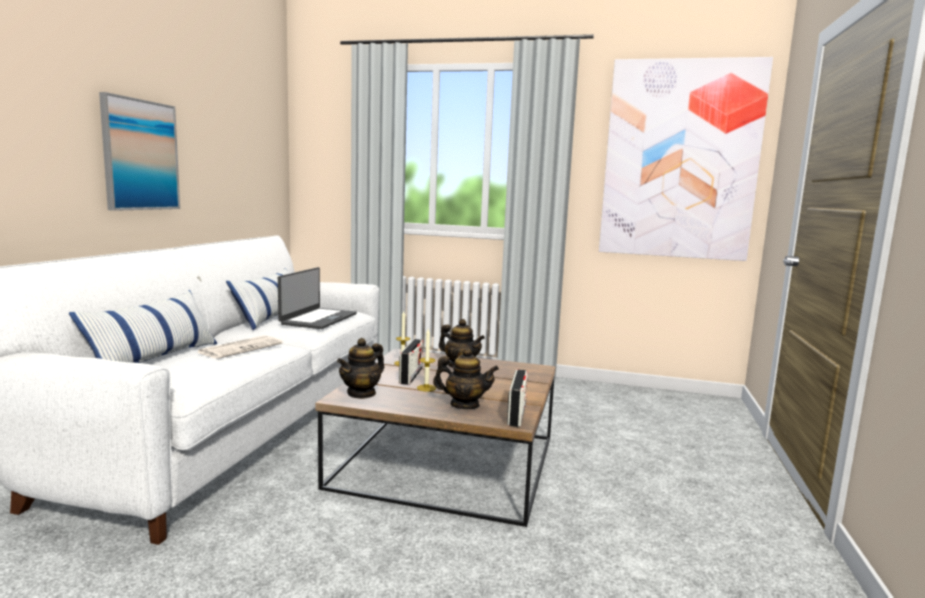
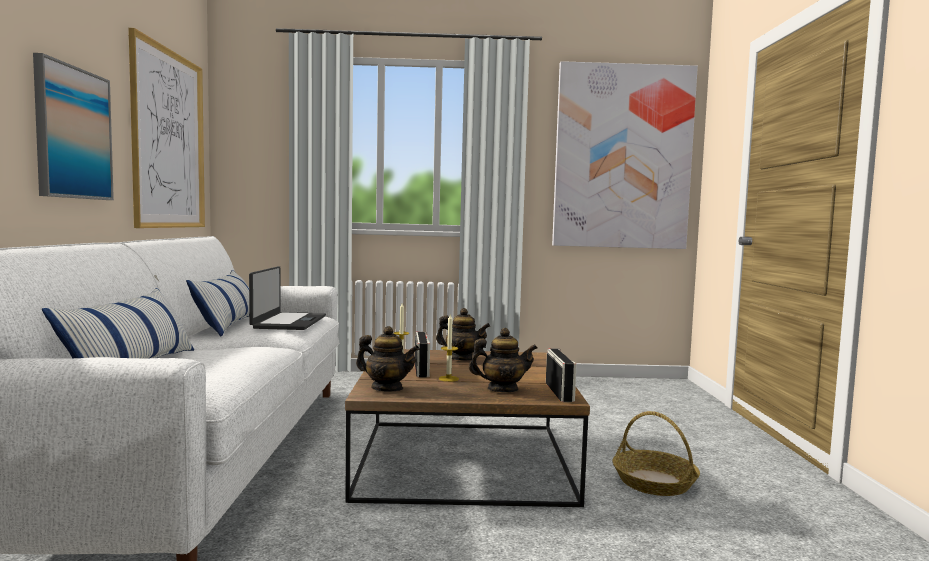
camera: 15 degrees left, 5 degrees down
(241, 348) = (233, 350): newspaper -> none
(242, 150) = (169, 140): none -> picture
(361, 393) = (387, 388): teapot -> teapot turned 90 degrees counterclockwise
(617, 511) = (654, 482): none -> basket

